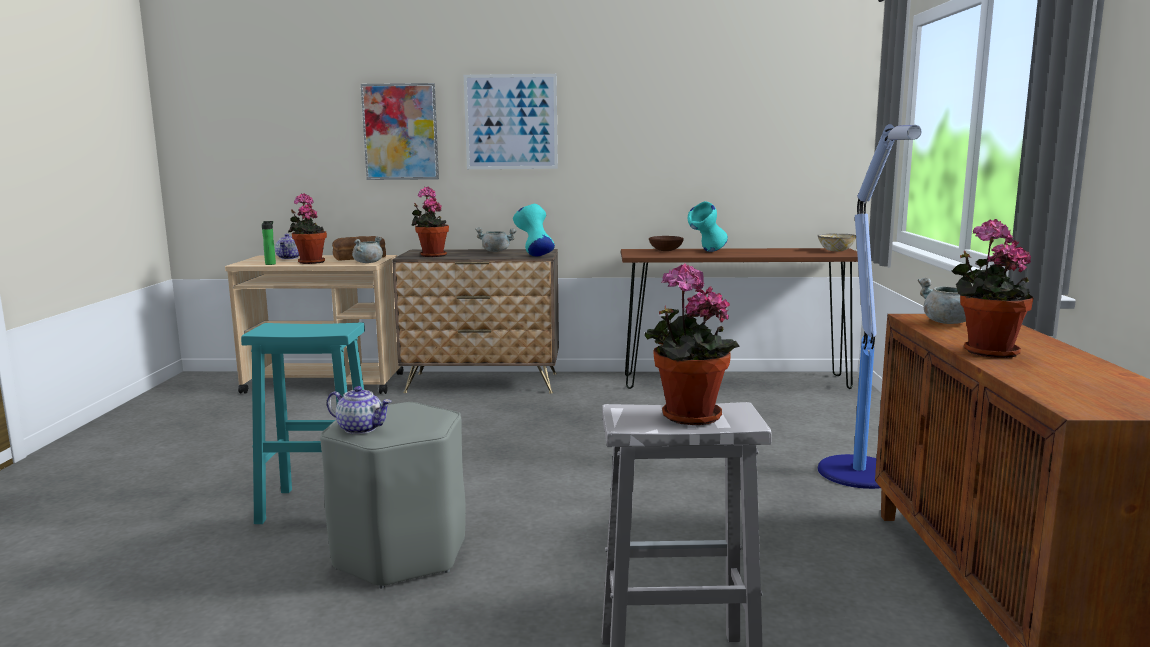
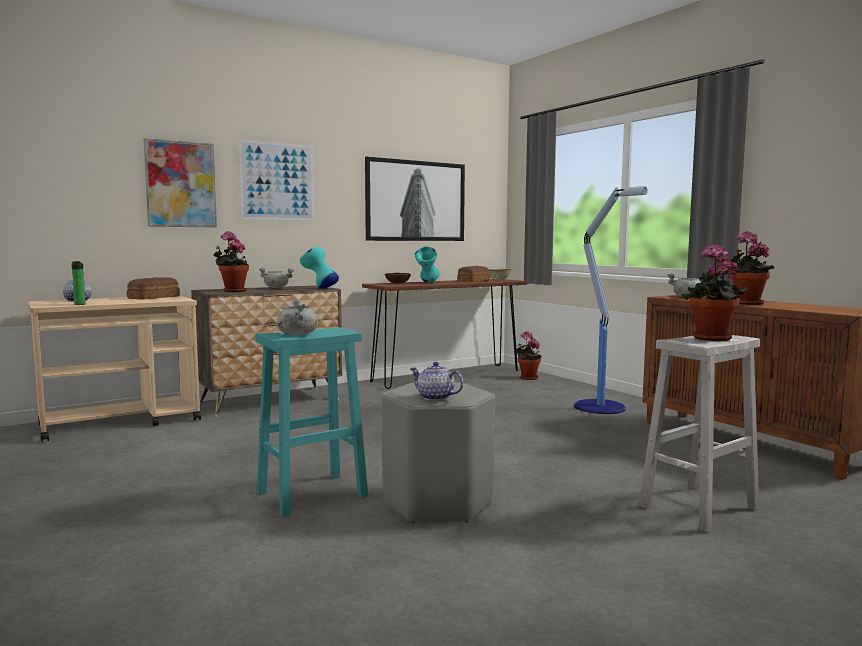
camera: 35 degrees left, 5 degrees down
(309, 262) = (116, 301): potted plant -> potted plant (527, 378)
(361, 429) = (435, 397): teapot -> teapot turned 135 degrees counterclockwise
(368, 262) = (178, 299): grey cooking pot -> grey cooking pot (297, 334)
(709, 136) = (416, 201): none -> picture
(784, 252) = (472, 281): none -> bread

